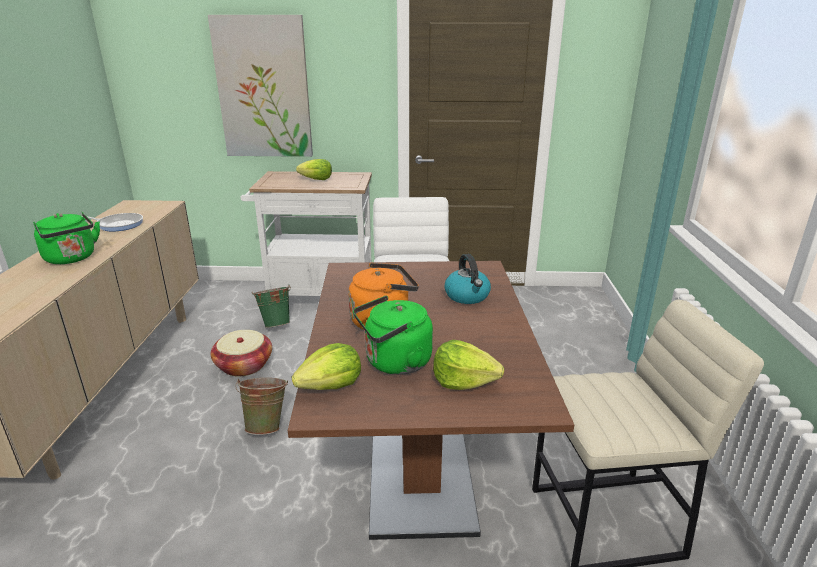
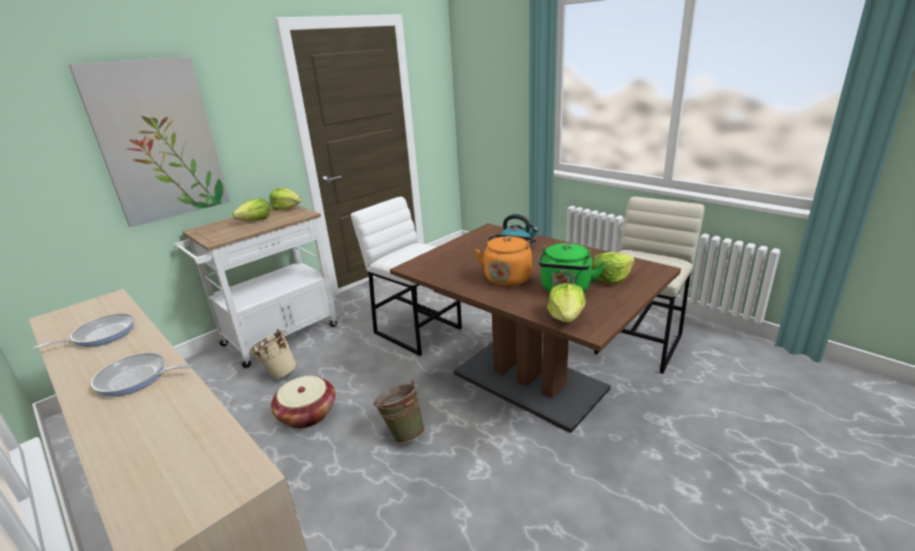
camera: 45 degrees left, 0 degrees up
(72, 259) = (136, 378): green kettle -> frying pan
(276, 324) = (278, 373): green bucket -> beige bucket
(356, 177) = (287, 208): none -> lettuce

